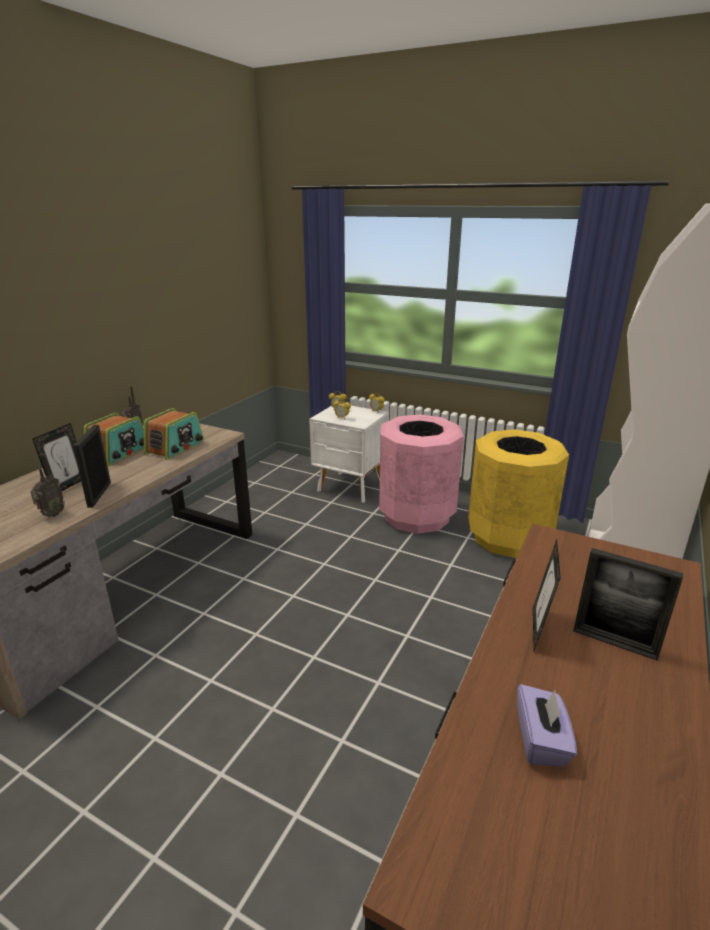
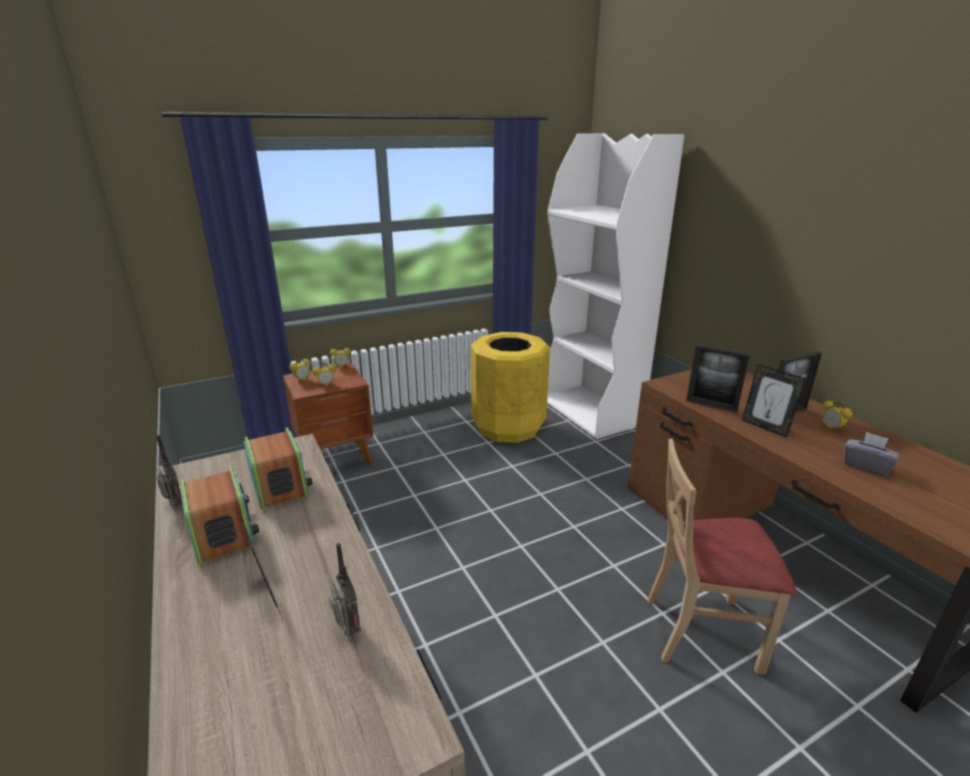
camera: 55 degrees left, 0 degrees up
(99, 494) = (337, 574): picture frame -> picture frame (711, 405)
(341, 781) = (701, 631): none -> beige chair
(351, 487) = (336, 459): white nightstand -> brown nightstand
(417, 515) = (429, 449): pink trash can -> none
(541, 741) = (866, 466): purple tissue box -> grey tissue box
(624, 693) = (831, 428): none -> alarm clock

